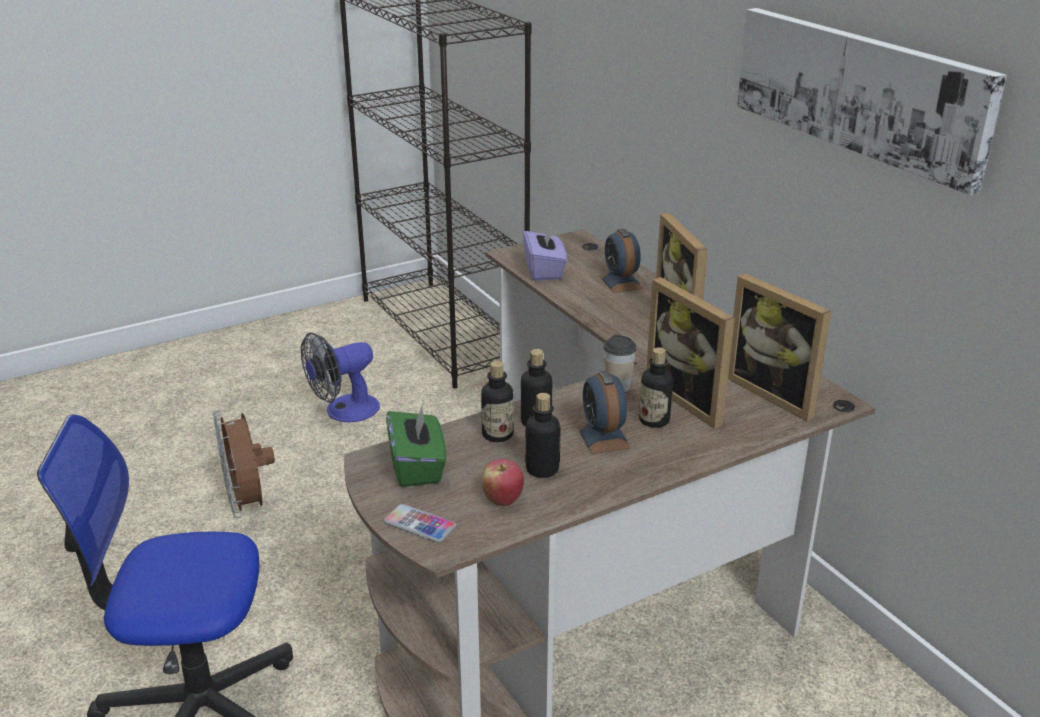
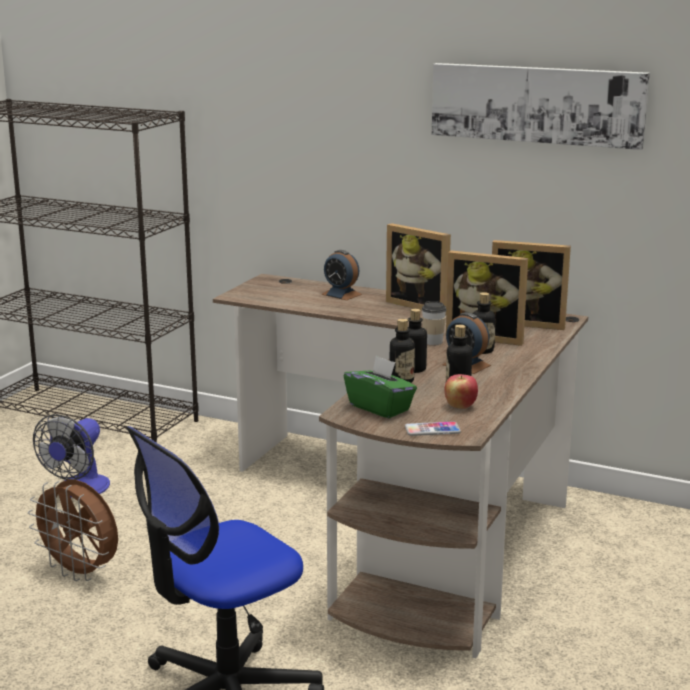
camera: 35 degrees left, 10 degrees down
(544, 270) = (277, 299): purple tissue box -> none

